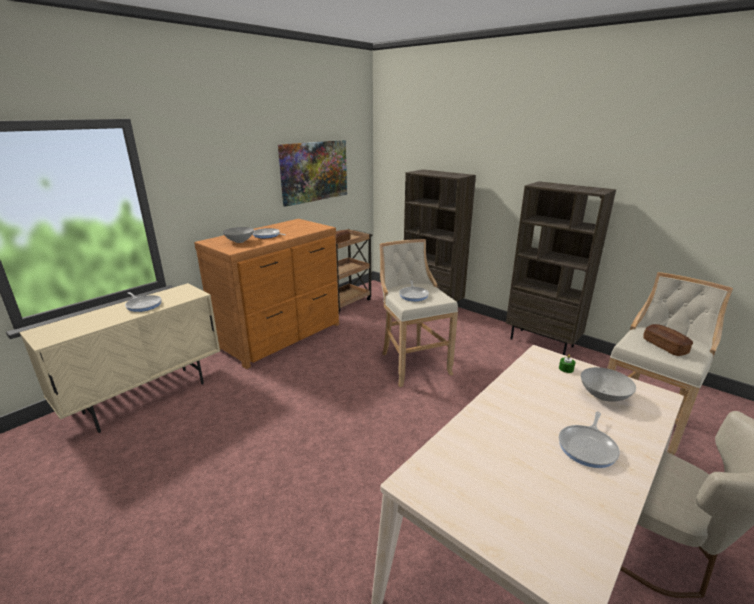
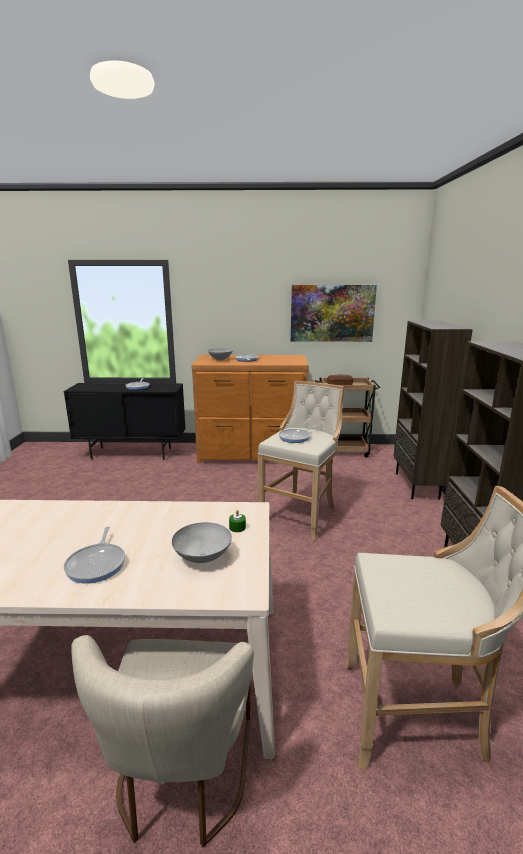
camera: 50 degrees right, 5 degrees down
(147, 397) = (132, 453): beige cabinet -> black cabinet
(588, 447) = (97, 564): frying pan -> frying pan turned 90 degrees counterclockwise
(664, 346) = (415, 587): bread -> none

